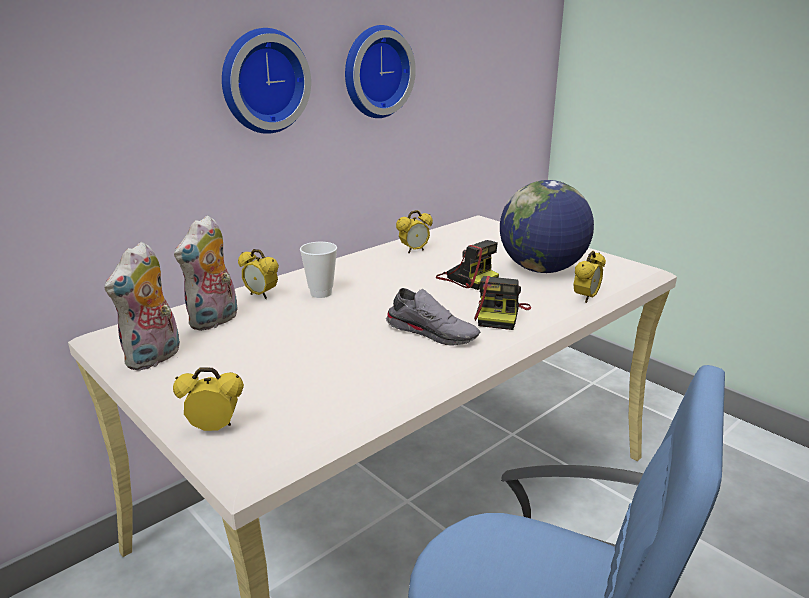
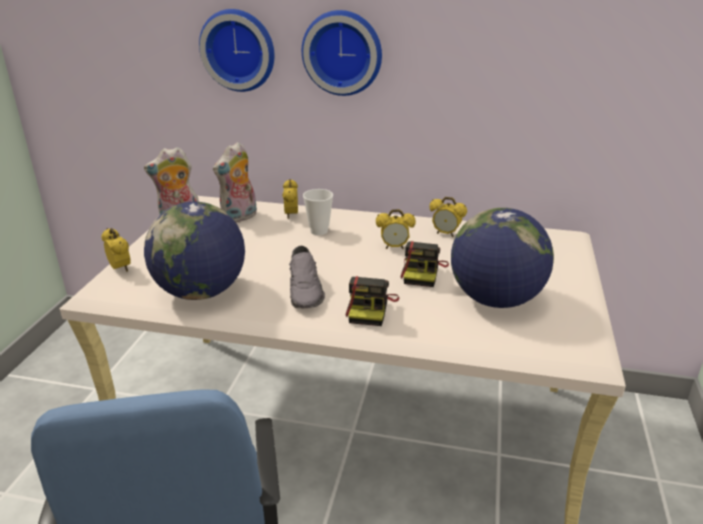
camera: 55 degrees right, 5 degrees up
(214, 321) = (240, 218): plush toy -> plush toy turned 45 degrees counterclockwise
(359, 387) = (201, 292): none -> globe
(375, 72) = (464, 58): wall clock -> wall clock (239, 50)
(500, 315) = (370, 308): camera -> camera turned 60 degrees counterclockwise
(586, 298) = (461, 339): alarm clock -> alarm clock (394, 247)

